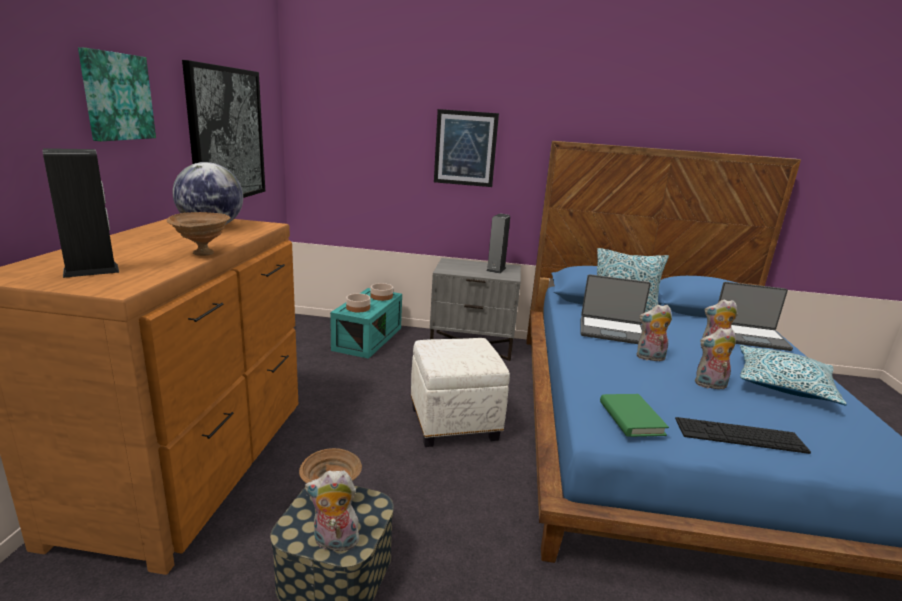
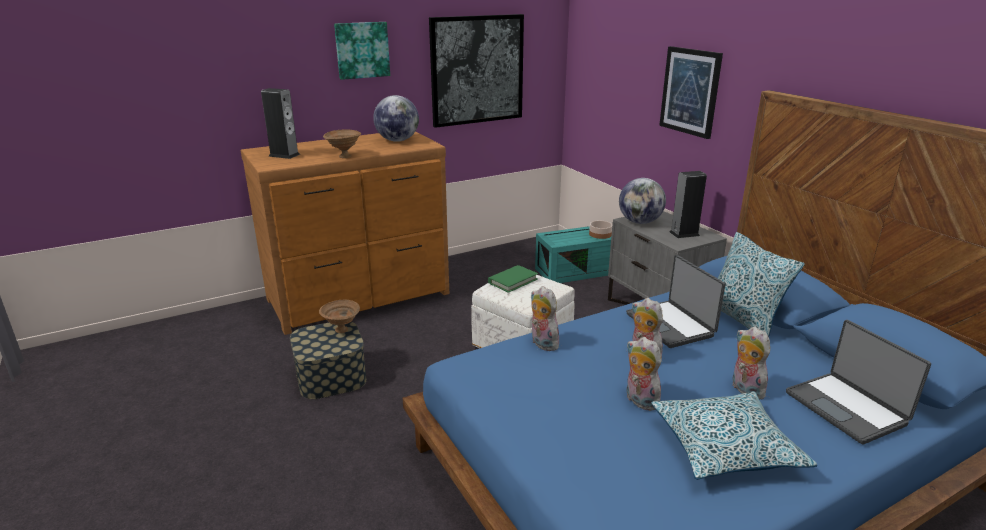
camera: 55 degrees right, 5 degrees up
(334, 543) = (308, 347): plush toy -> plush toy (542, 343)
(358, 308) = (562, 237): bowl -> none
(454, 269) = (640, 222): none -> globe
(631, 418) = (491, 369): green book -> green book (513, 281)
(739, 435) = (545, 428): keyboard -> none

